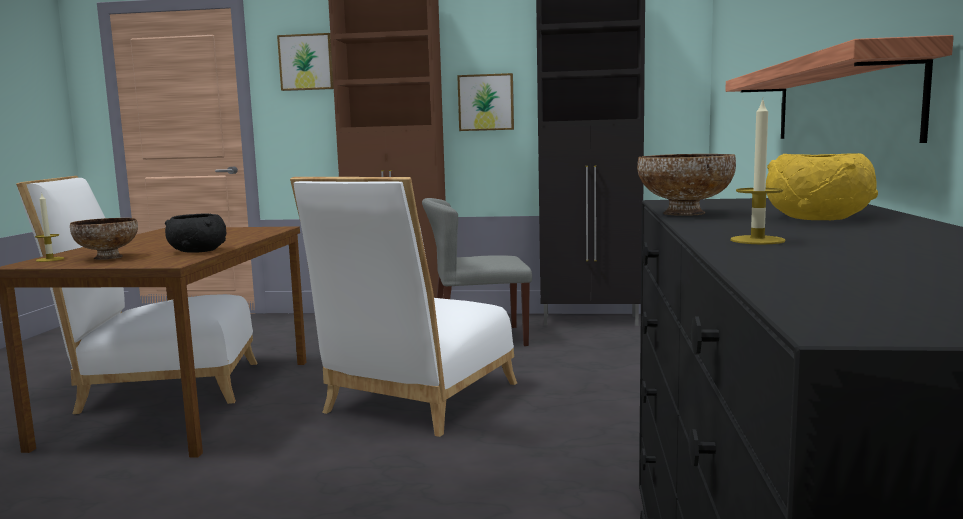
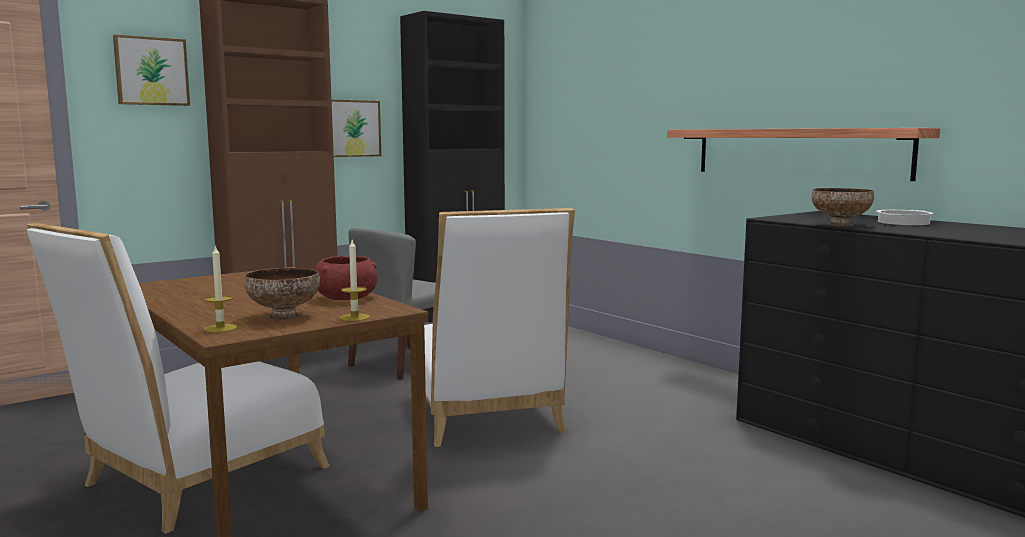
camera: 45 degrees left, 0 degrees up
(198, 251) = (346, 298): black bowl -> red bowl
(757, 240) = (969, 235): candle -> candle (354, 317)
(817, 217) = (903, 223): yellow bowl -> cooking pot

